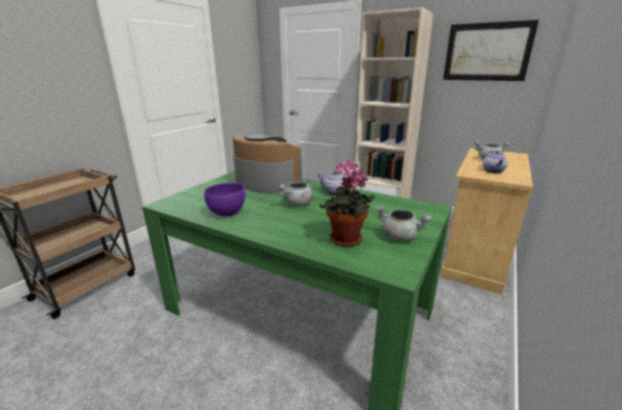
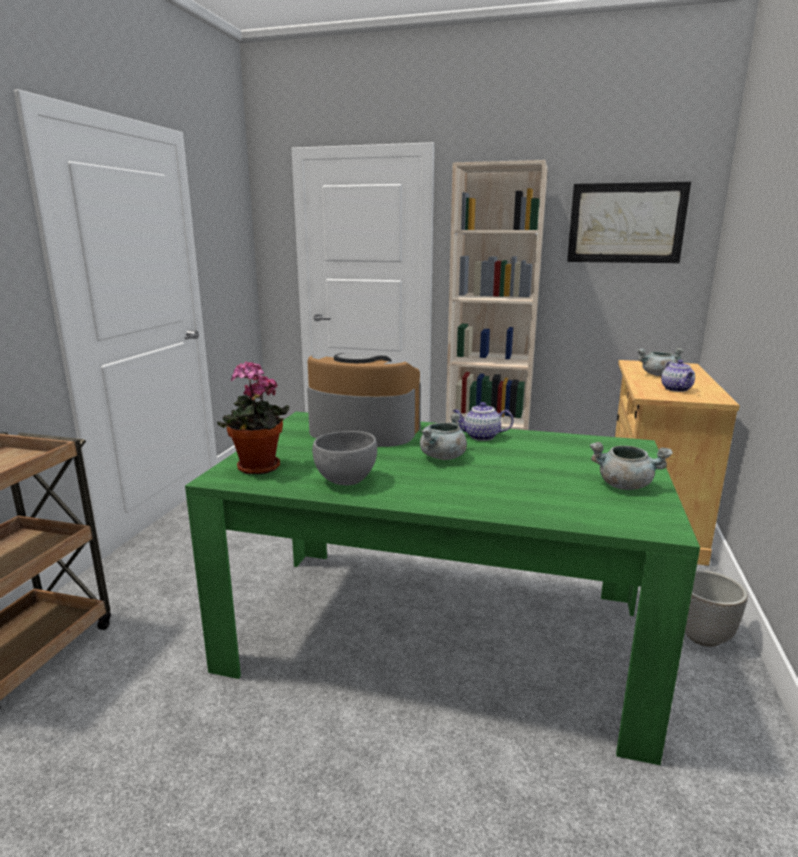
camera: 15 degrees left, 5 degrees down
(227, 213) = (345, 480): purple bowl -> grey bowl
(345, 241) = (559, 499): potted plant -> potted plant (258, 469)
(471, 343) = (702, 636): none -> planter

